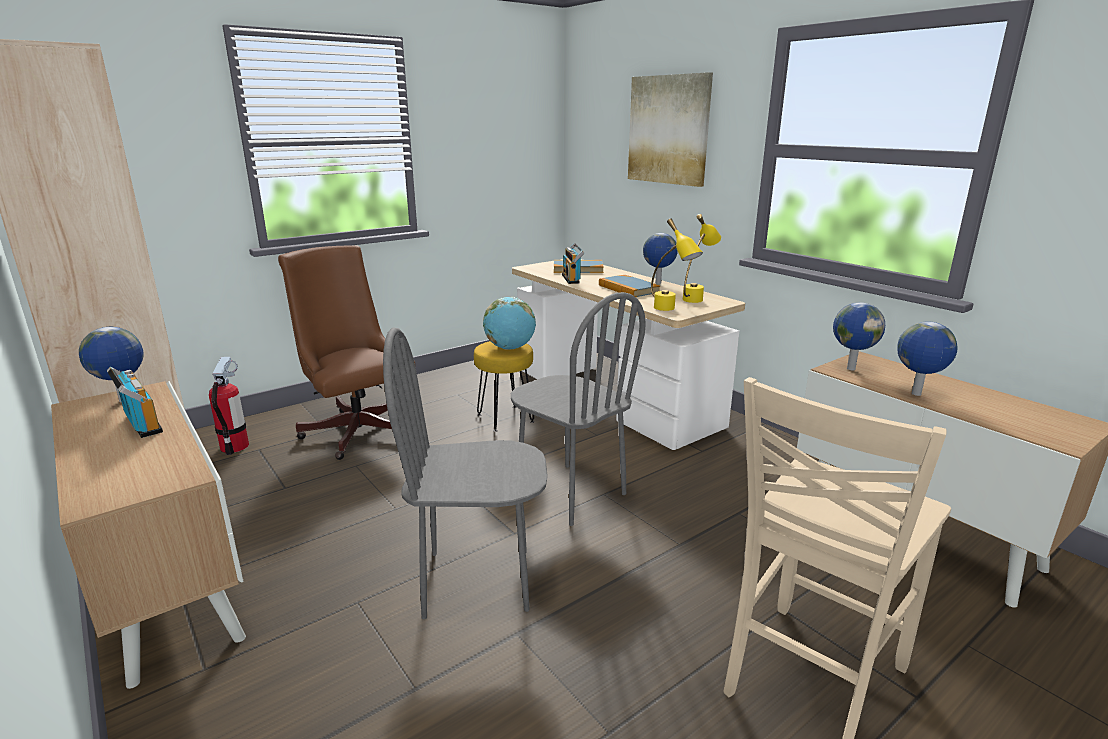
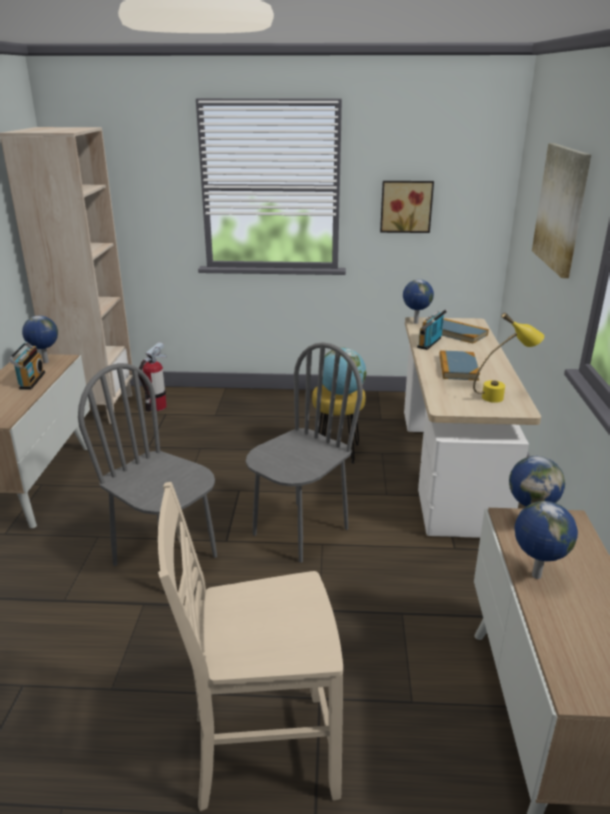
camera: 40 degrees right, 5 degrees up
(357, 428) = (234, 420): brown office chair -> none
(476, 156) = (406, 206): none -> picture
(570, 493) = (300, 531): grey chair -> grey chair turned 135 degrees counterclockwise
(658, 283) = (500, 369): globe -> globe (415, 323)
(670, 310) = (447, 402): yellow table lamp -> none

